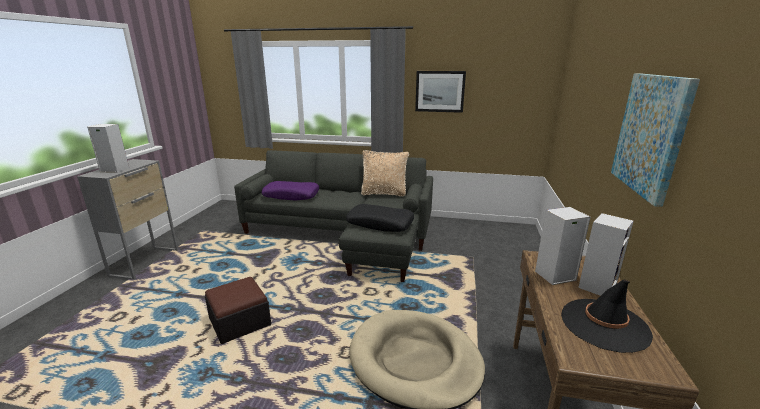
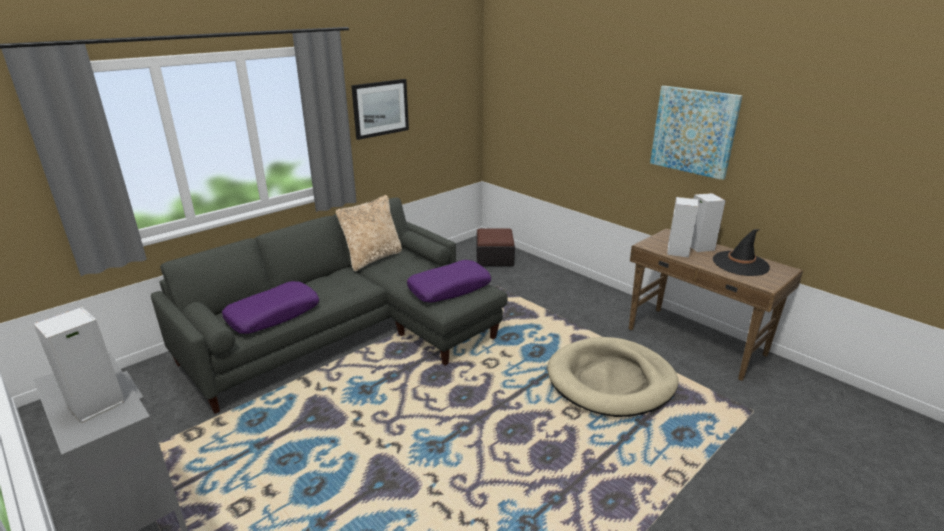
camera: 55 degrees left, 5 degrees up
(239, 321) = (451, 474): ottoman -> ottoman (494, 258)
(380, 224) = (449, 289): black pillow -> purple pillow

